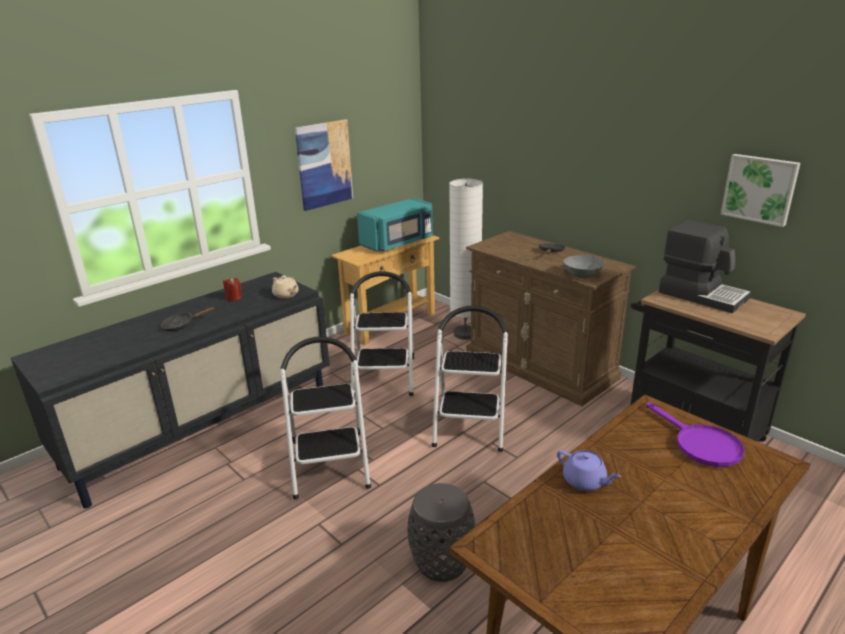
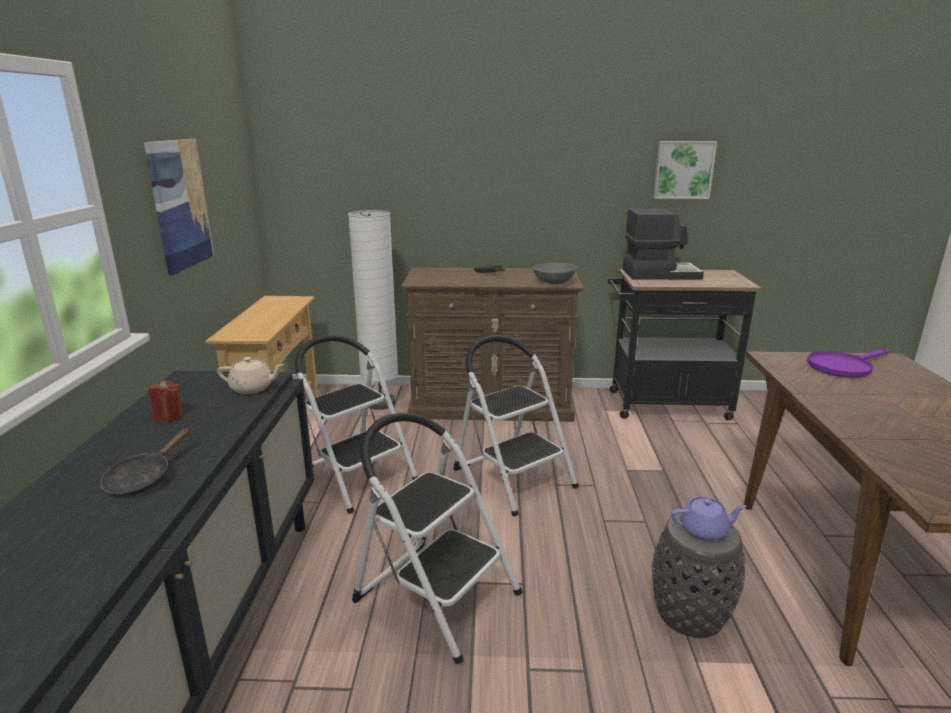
camera: 45 degrees left, 5 degrees down
(398, 243) = (276, 310): turquoise microwave -> none
(585, 481) = (861, 421): purple teapot -> purple teapot (704, 530)
(700, 444) = (843, 366): purple frying pan -> purple frying pan turned 135 degrees clockwise

